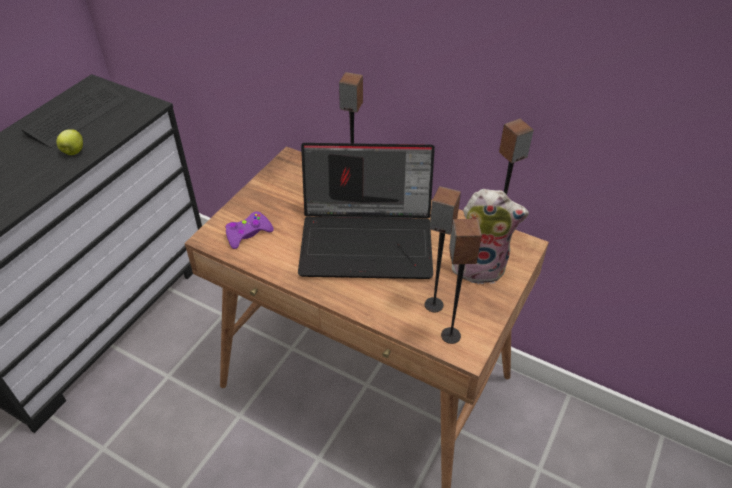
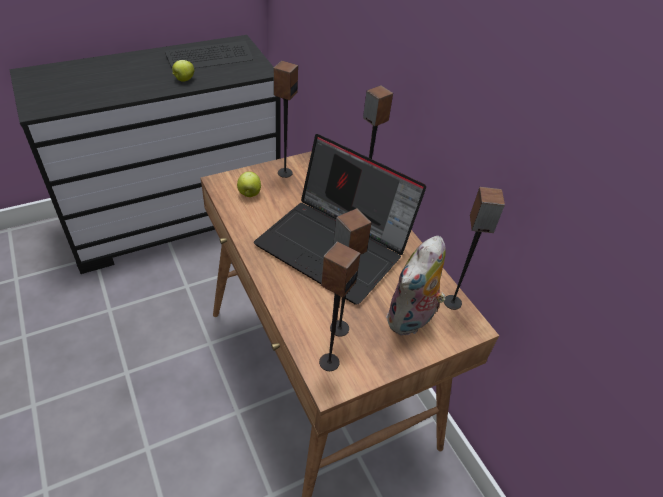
camera: 30 degrees right, 0 degrees up
(248, 234) = (249, 194): purple game controller -> apple
(261, 198) = (284, 172): none -> speaker
(480, 267) = (411, 320): plush toy -> plush toy turned 90 degrees clockwise

